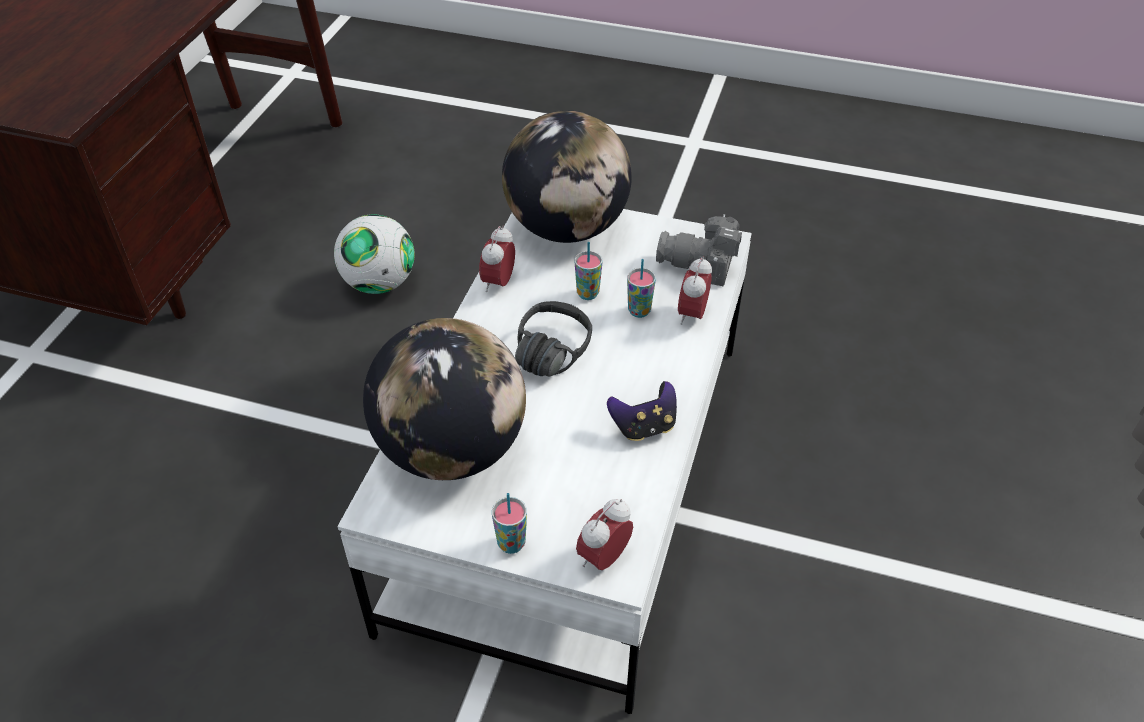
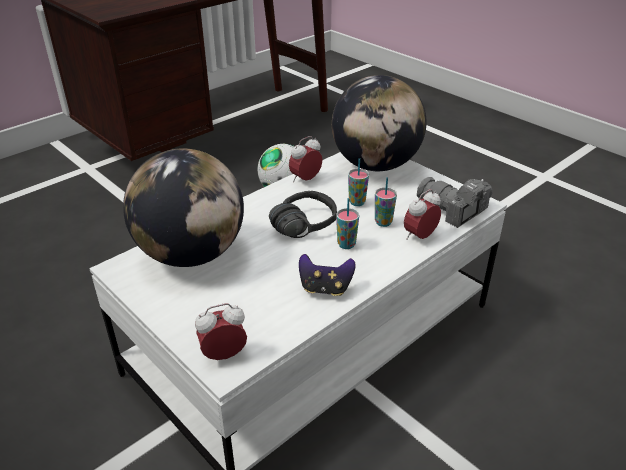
camera: 30 degrees right, 10 degrees down
(511, 543) = (174, 320): cup -> cup (346, 244)

